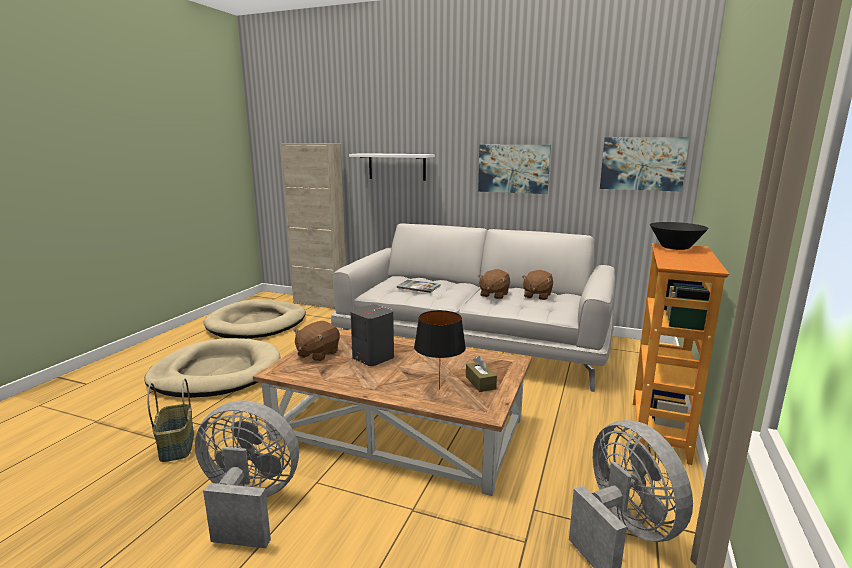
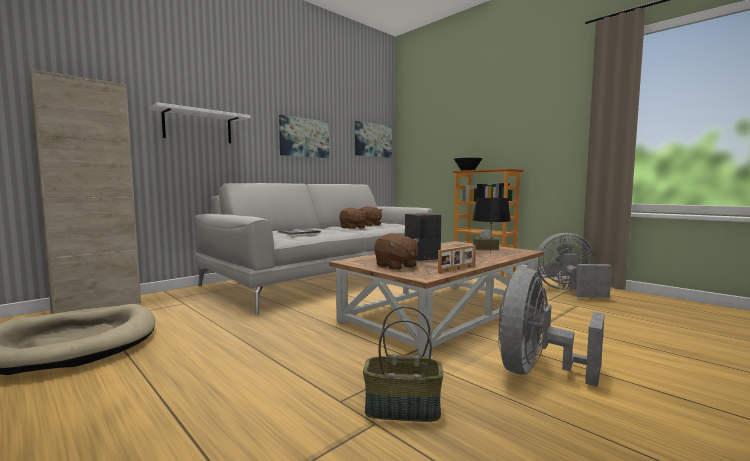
camera: 65 degrees left, 10 degrees down
(216, 373) = (209, 378): beige dog bed -> none
(318, 381) = (457, 269): none -> picture frame

